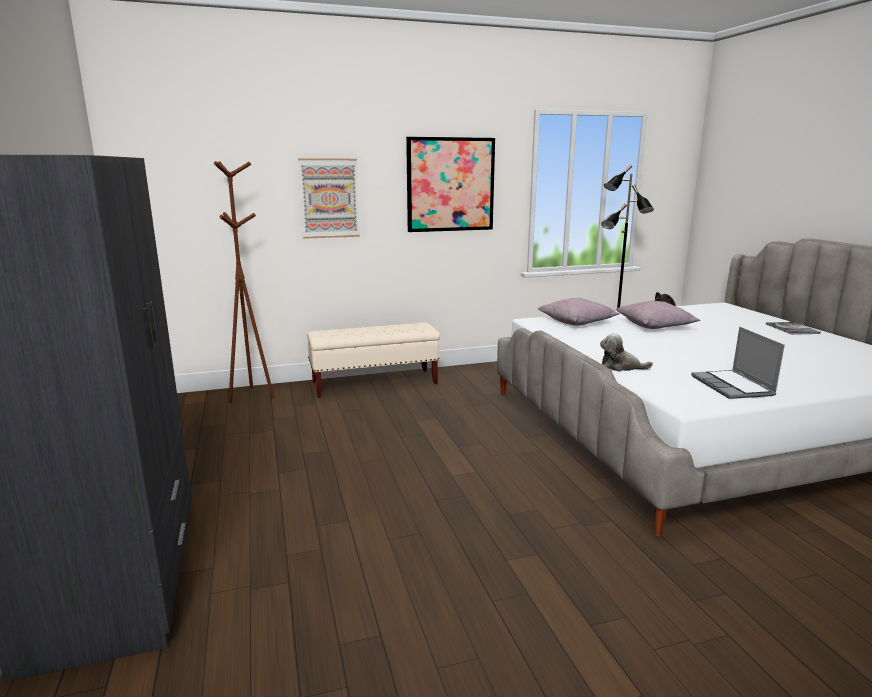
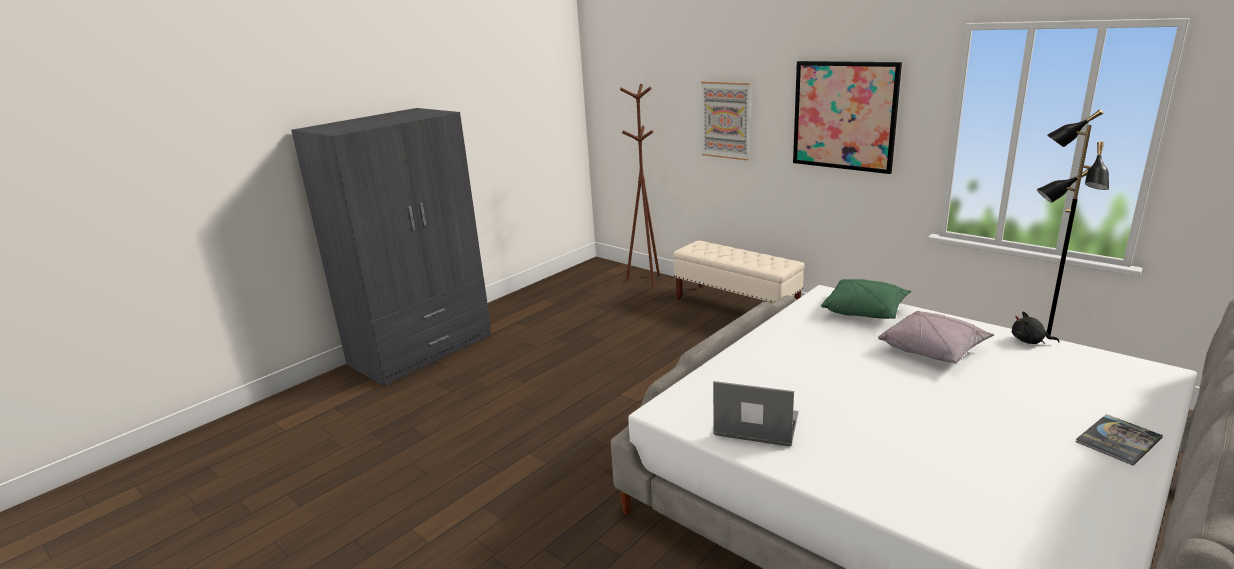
camera: 60 degrees right, 5 degrees up
(577, 322) = (865, 311): purple pillow -> green pillow
(621, 367) = (736, 363): plush toy -> none
(733, 386) = (754, 426): laptop -> laptop turned 60 degrees clockwise

